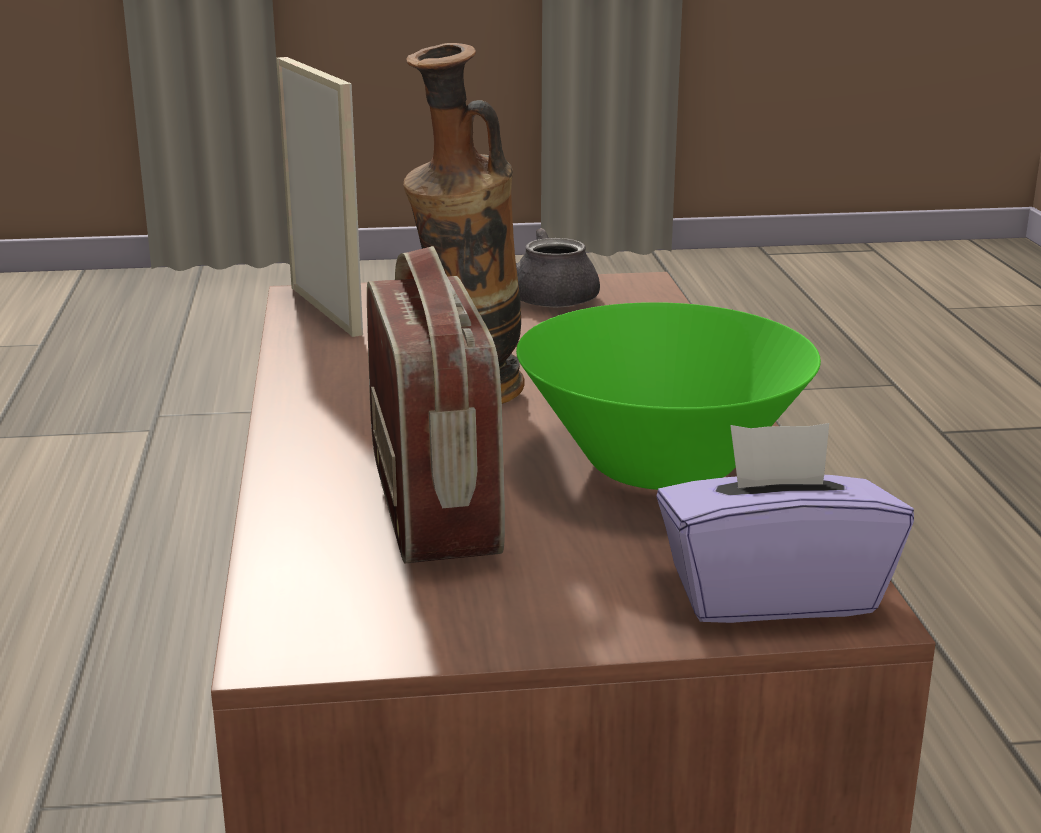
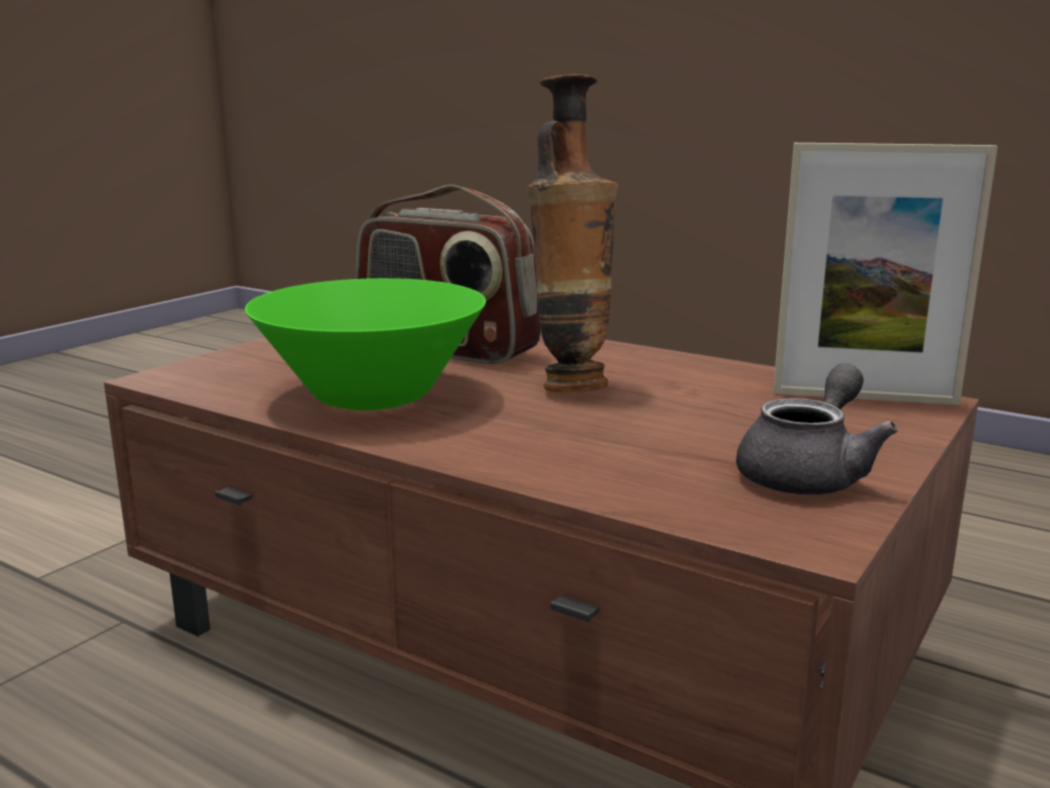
camera: 130 degrees right, 5 degrees down
(772, 592) = (211, 371): purple tissue box -> none

